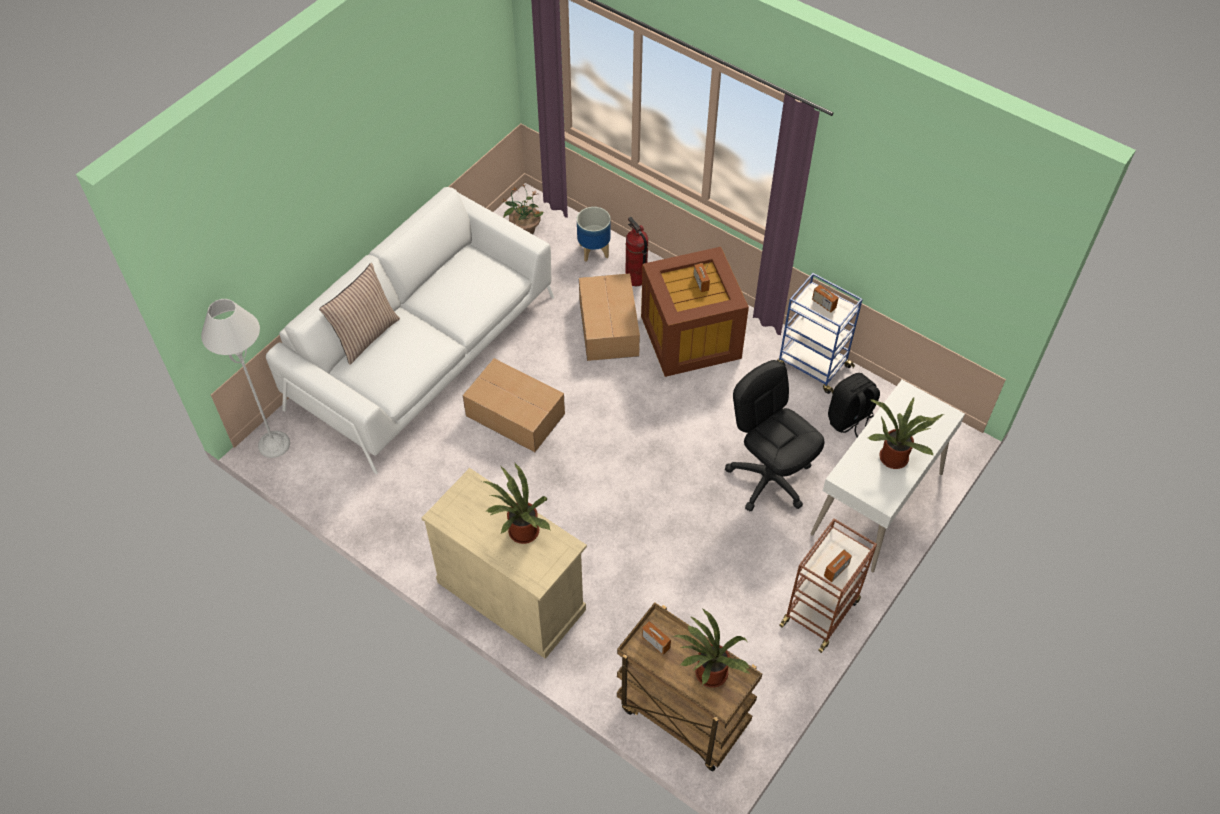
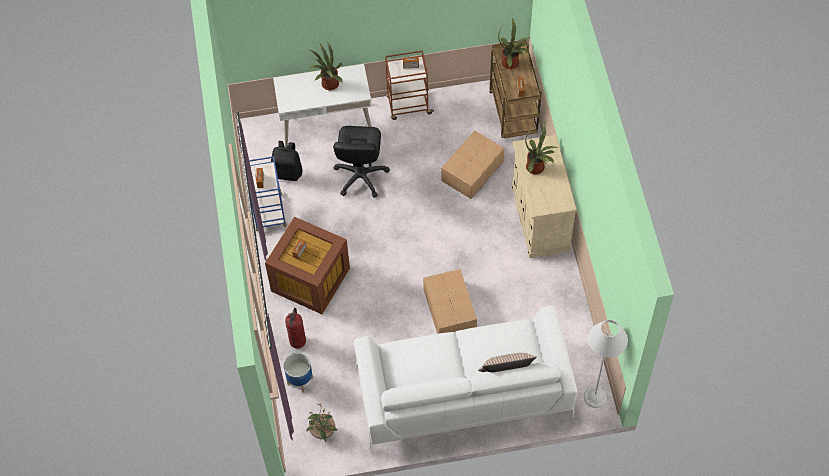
camera: 135 degrees left, 5 degrees up
(609, 326) = (345, 322): cardboard box -> cardboard box (471, 171)

